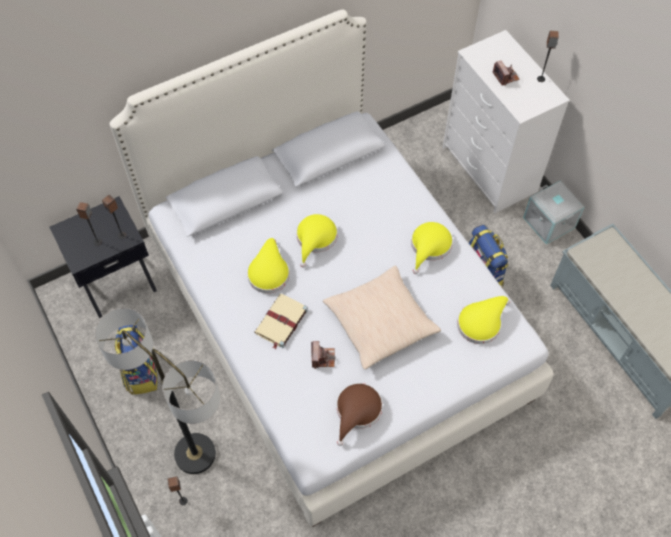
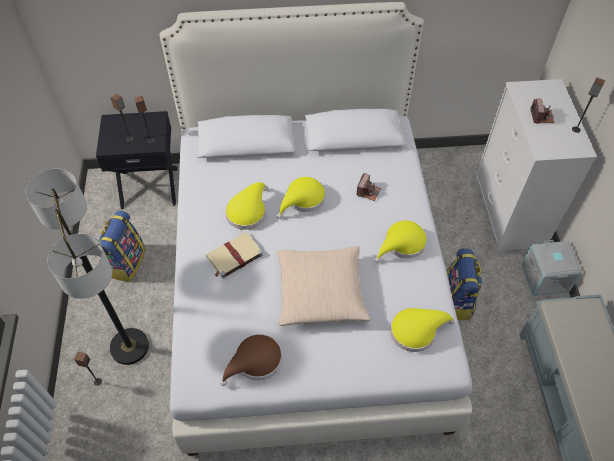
camera: 25 degrees right, 5 degrees down
(322, 358) = (251, 301): camera -> camera (368, 191)

